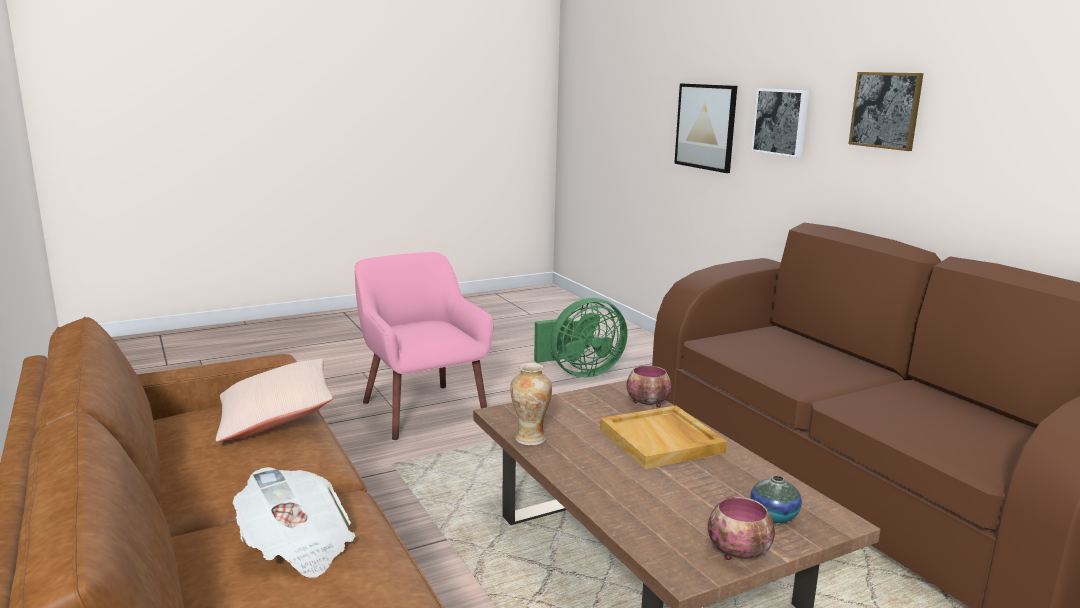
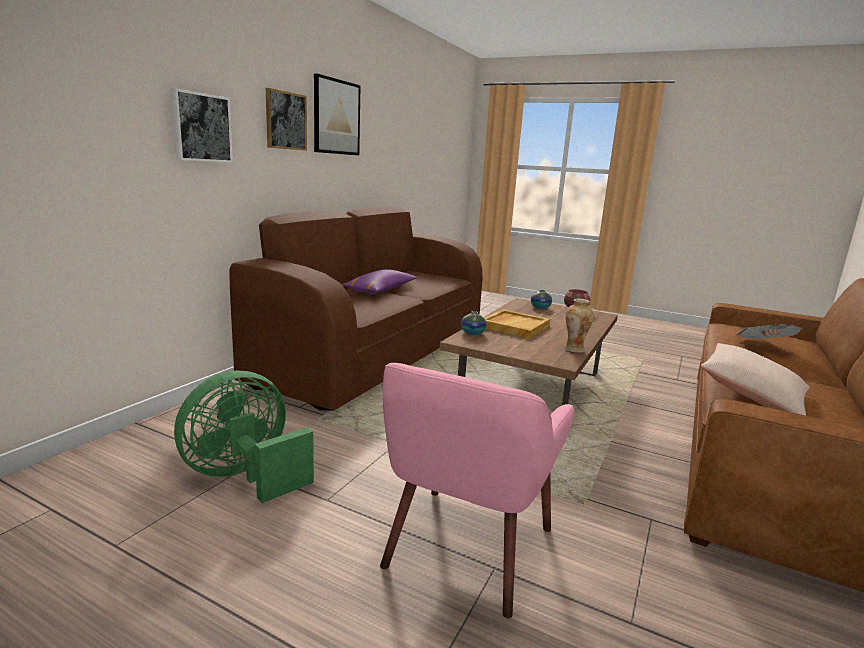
camera: 125 degrees left, 0 degrees up
(580, 372) = (245, 476): green fan -> green fan turned 75 degrees counterclockwise
(648, 403) = (472, 333): bowl -> vase
(705, 126) = (82, 132): picture -> picture (336, 117)
(867, 383) = (381, 290): none -> purple pillow

